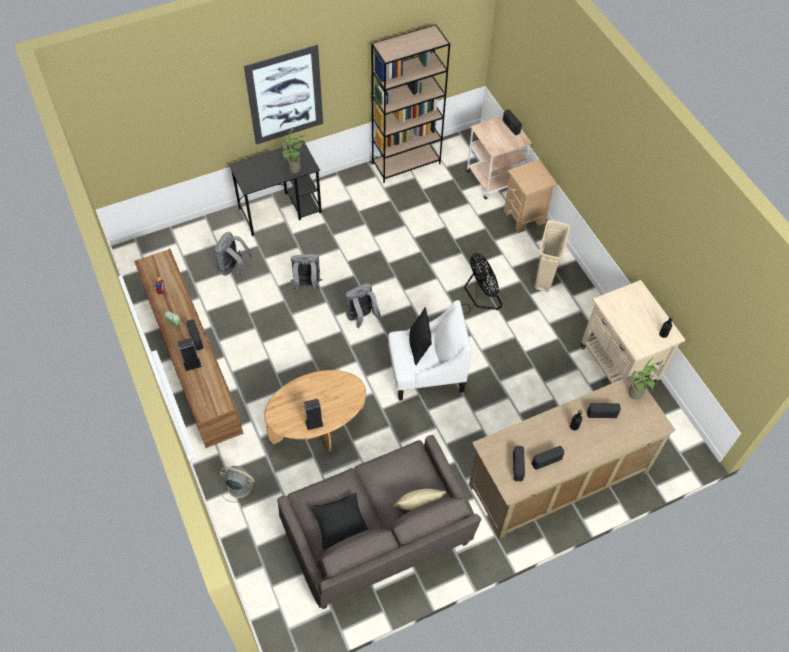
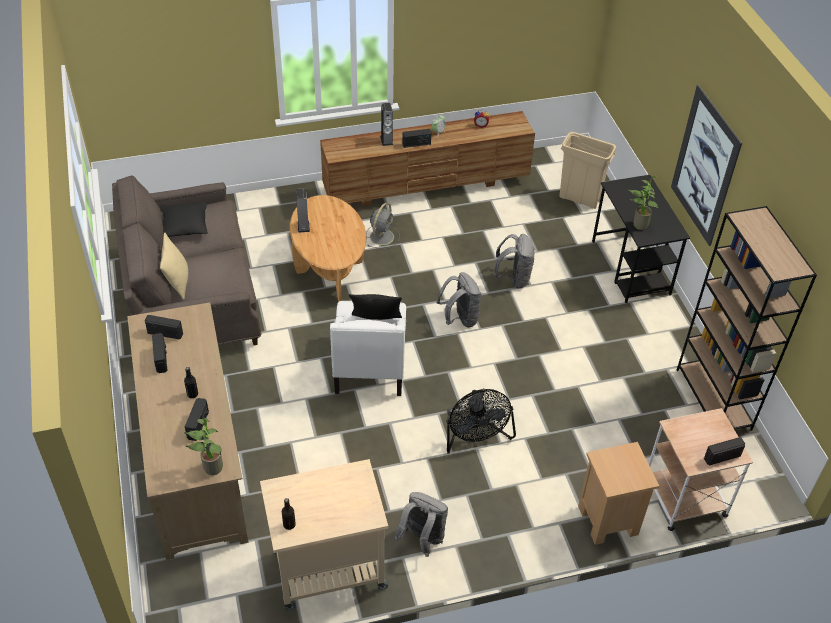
camera: 100 degrees right, 10 degrees down
(233, 268) = (546, 223): grey backpack -> grey backpack (422, 539)
(238, 486) = (281, 208): grey fan -> grey fan (382, 236)
(544, 277) = (494, 520): beige trash can -> beige trash can (579, 199)

